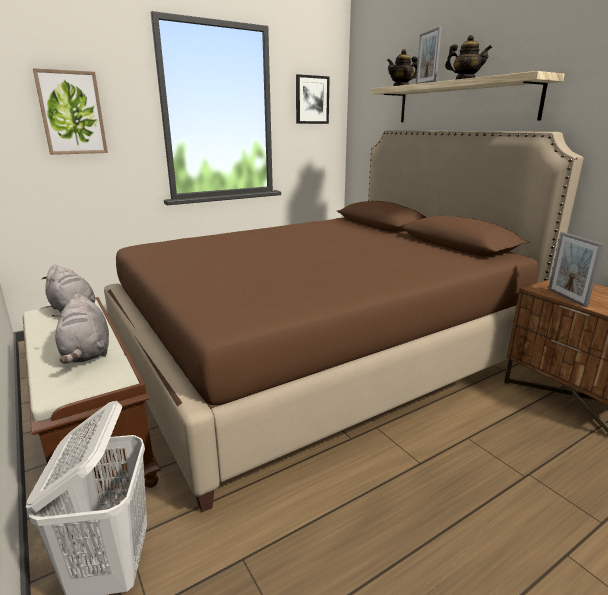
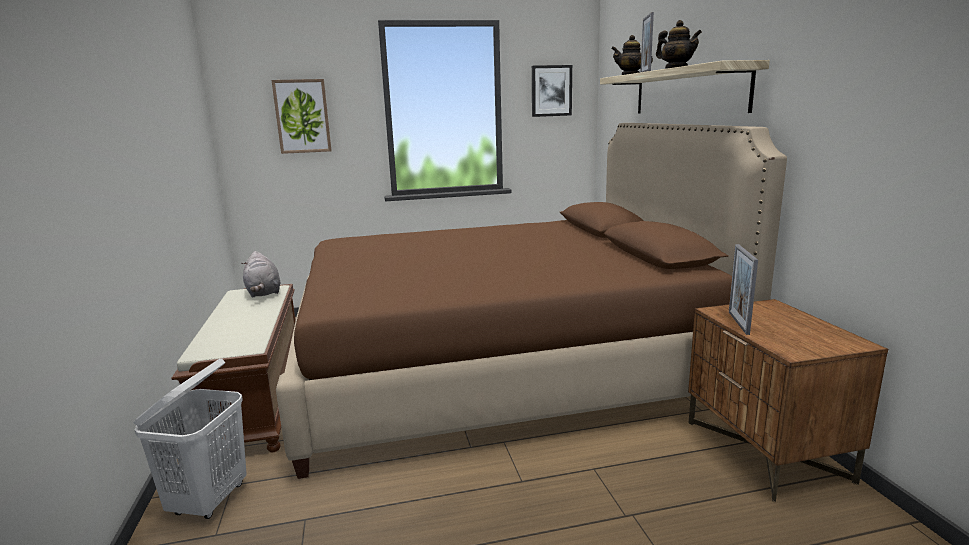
camera: 20 degrees right, 5 degrees down
(86, 353) = (245, 326): grey plush toy -> none

